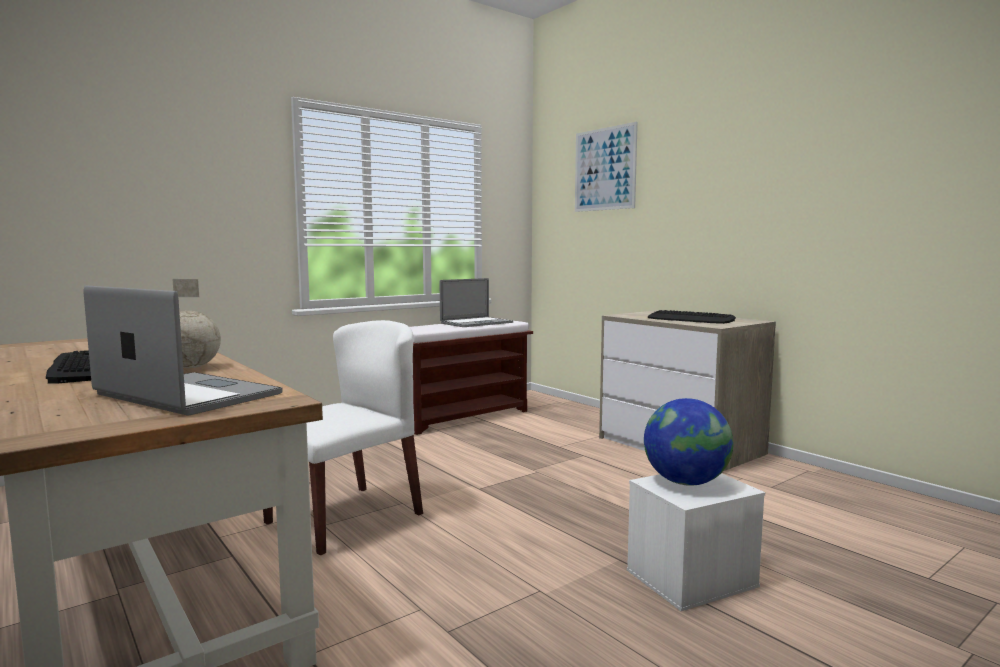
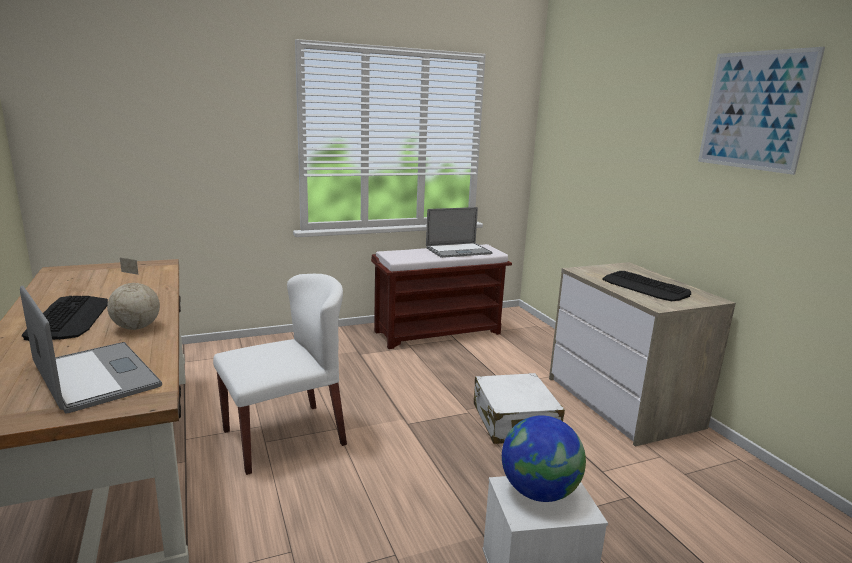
camera: 15 degrees right, 10 degrees up
(588, 472) = (514, 422): none -> white suitcase
(604, 169) = (600, 108): picture -> picture (755, 110)

